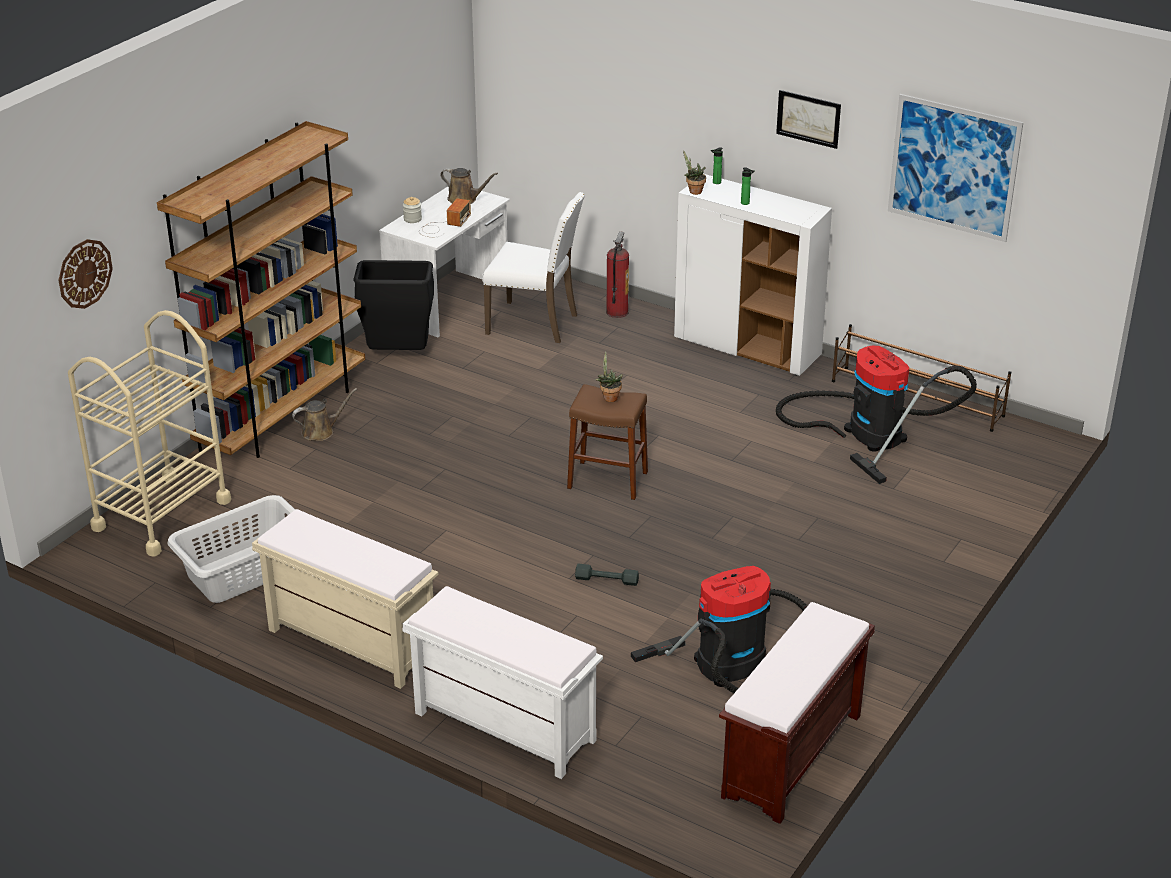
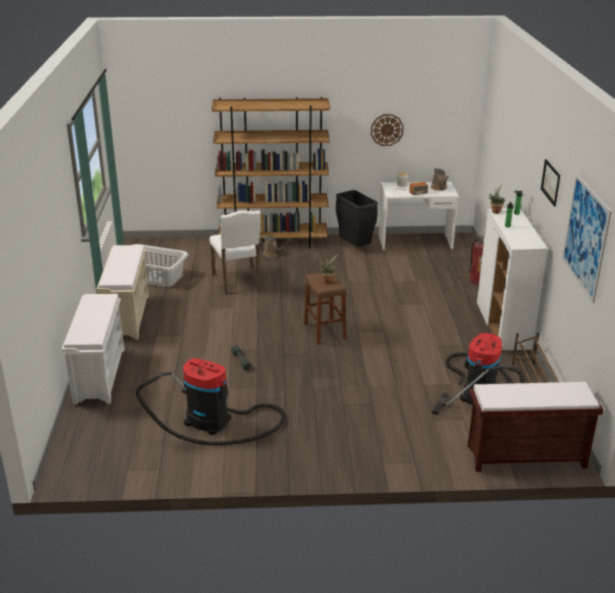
camera: 55 degrees right, 5 degrees down
(84, 273) = (165, 116): wall clock -> wall clock (387, 130)
(161, 514) = (174, 247): beige cart -> none
(534, 323) = (431, 266): white chair -> white chair (237, 282)
(792, 757) = (145, 468): brown bench -> brown bench (525, 457)

